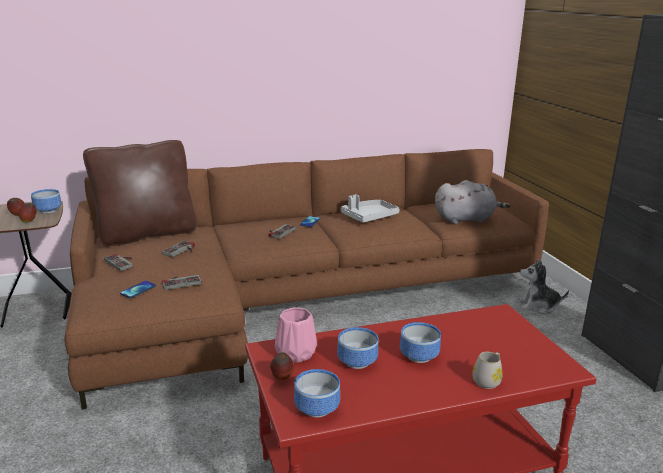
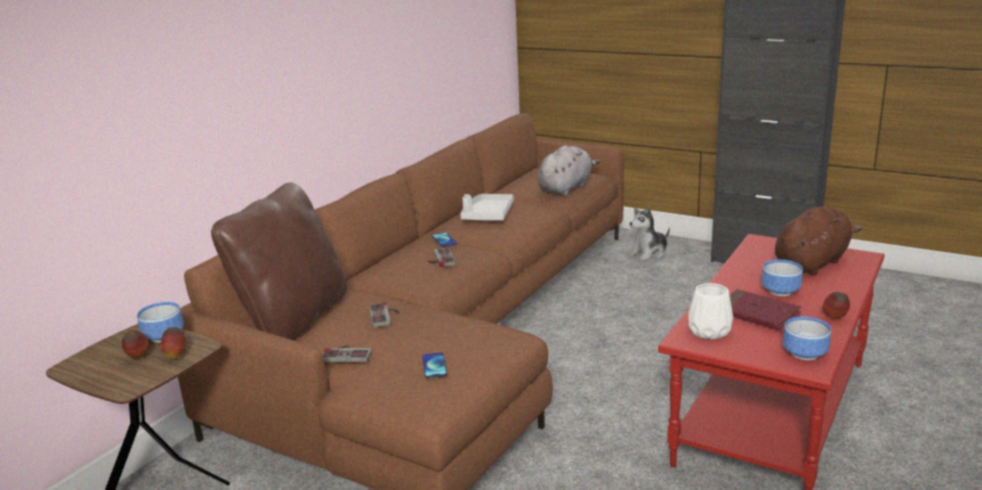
camera: 40 degrees left, 0 degrees up
(181, 282) = (456, 340): game controller -> none
(282, 379) = (742, 351): apple -> apple (835, 318)
(294, 354) = (709, 332): pink vase -> white vase
(358, 361) = (756, 313): bowl -> red book
(488, 380) = (845, 284): white mug -> none
(502, 350) = (812, 263): none -> brown plush toy

